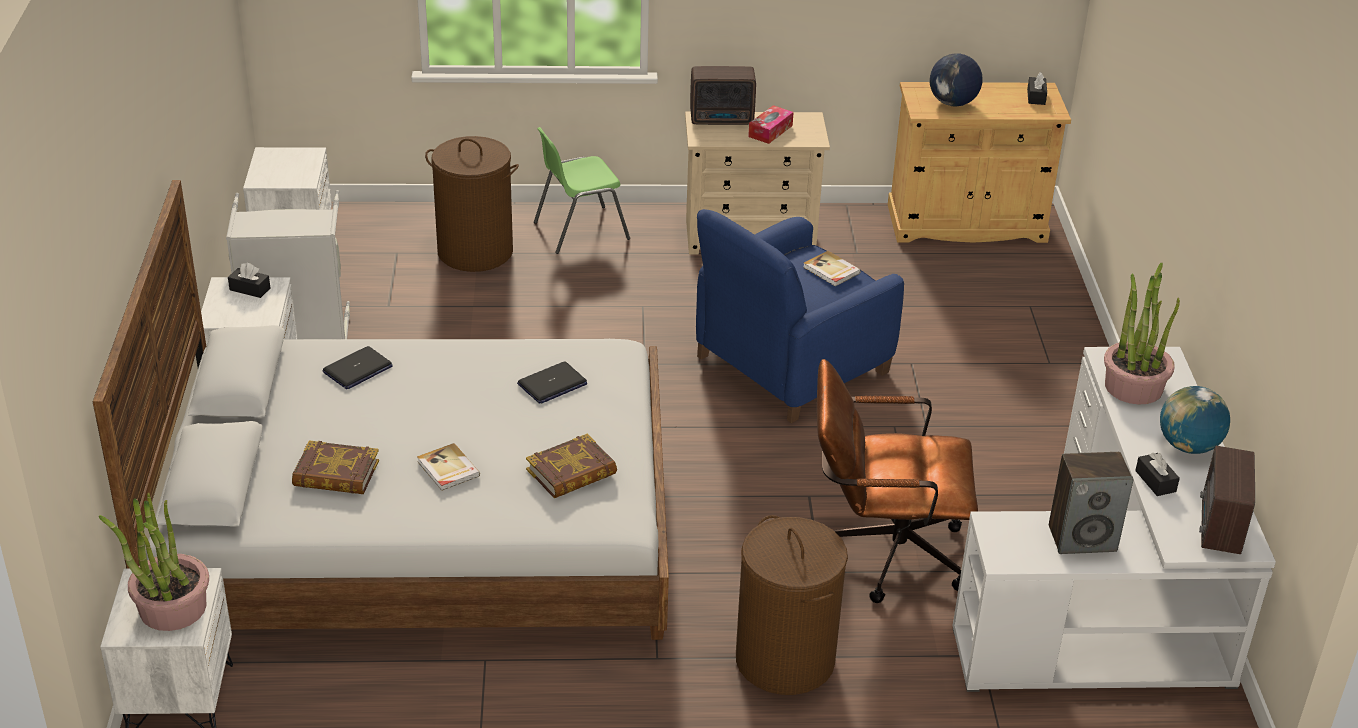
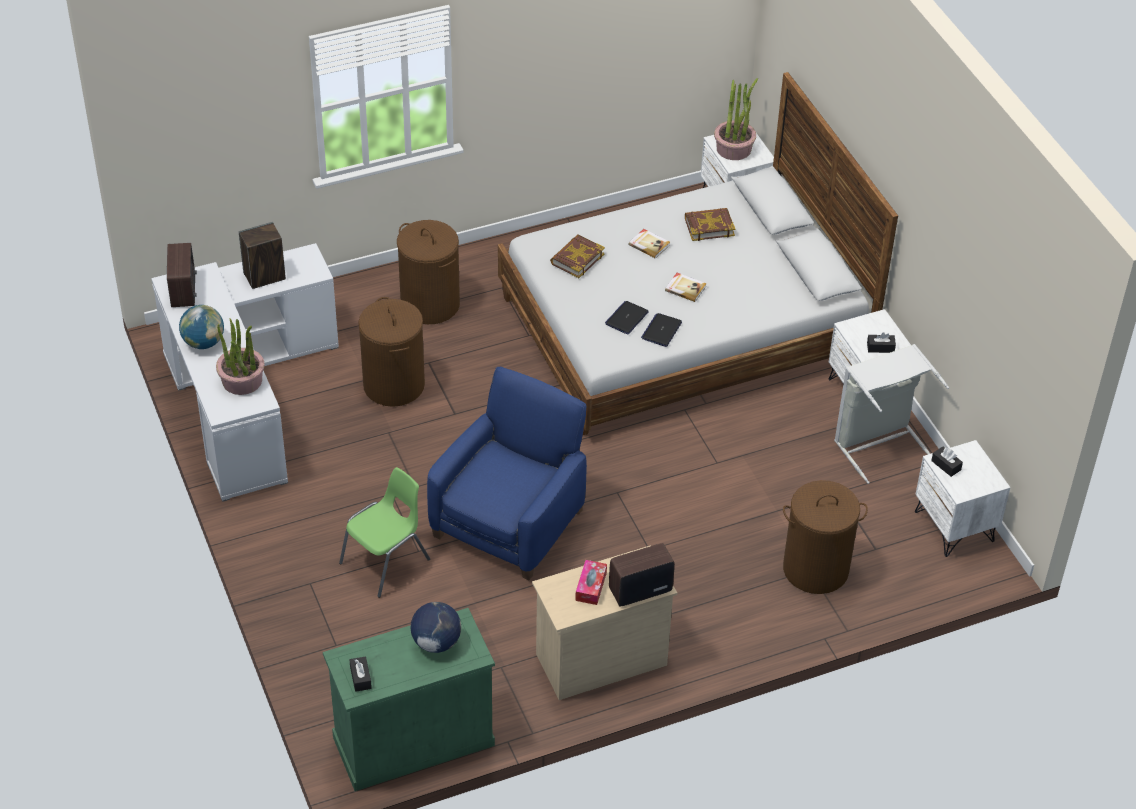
camera: 160 degrees right, 10 degrees up
(357, 369) = (754, 297): laptop -> laptop (661, 330)
(579, 230) = (748, 621): green chair -> green chair (387, 561)
(831, 270) = (488, 489): book -> book (685, 288)
(882, 553) = (394, 385): brown office chair -> brown laundry basket
(966, 223) = (413, 740): beige cabinet -> green cabinet
(1155, 481) = (223, 312): black tissue box -> black tissue box (946, 465)

